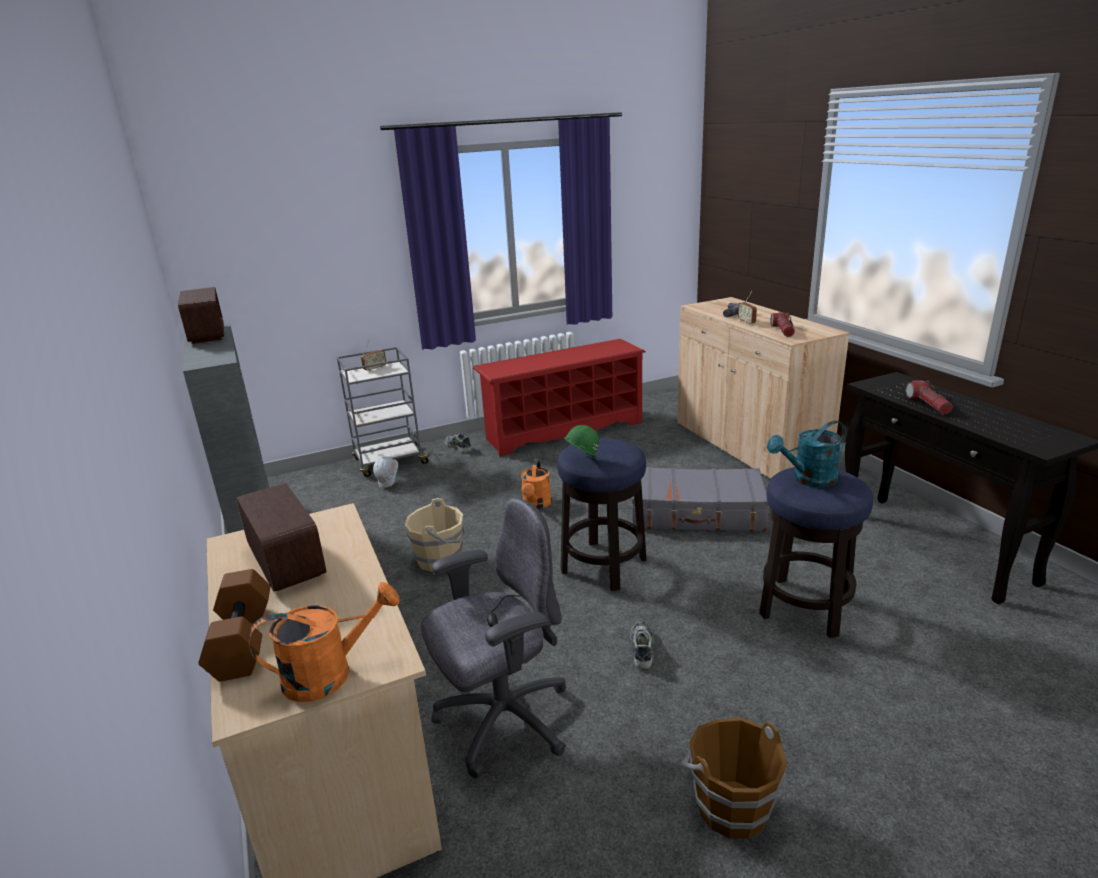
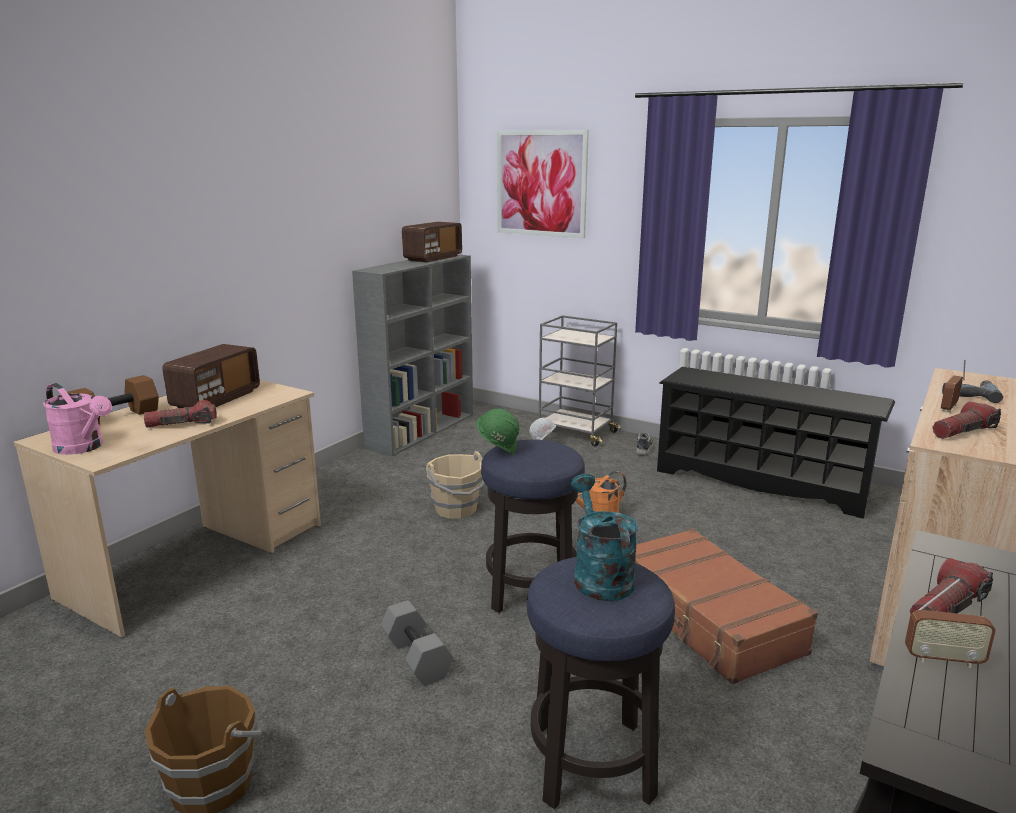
camera: 55 degrees right, 5 degrees down
(277, 227) = (541, 183): none -> picture
(330, 674) = (84, 448): orange watering can -> pink watering can
(343, 593) = (182, 424): none -> flashlight
(375, 369) = (582, 335): radio -> radio (943, 659)
(502, 721) = (267, 614): grey office chair -> none
(563, 430) = (762, 482): red shoe rack -> black shoe rack
(642, 648) = (415, 657): shoe -> grey dumbbell
(697, 513) = (707, 619): grey suitcase -> brown suitcase
(808, 480) = (599, 575): turquoise watering can -> turquoise watering can turned 45 degrees clockwise

